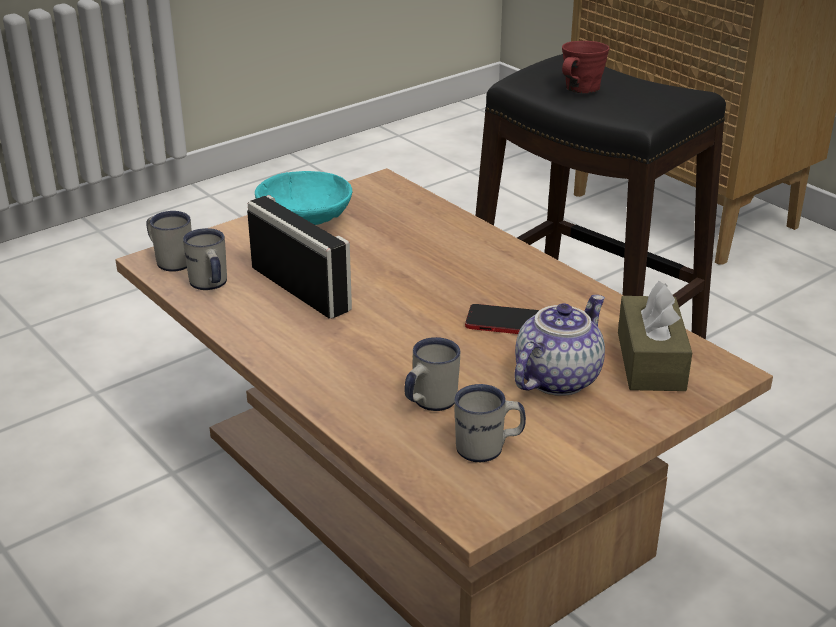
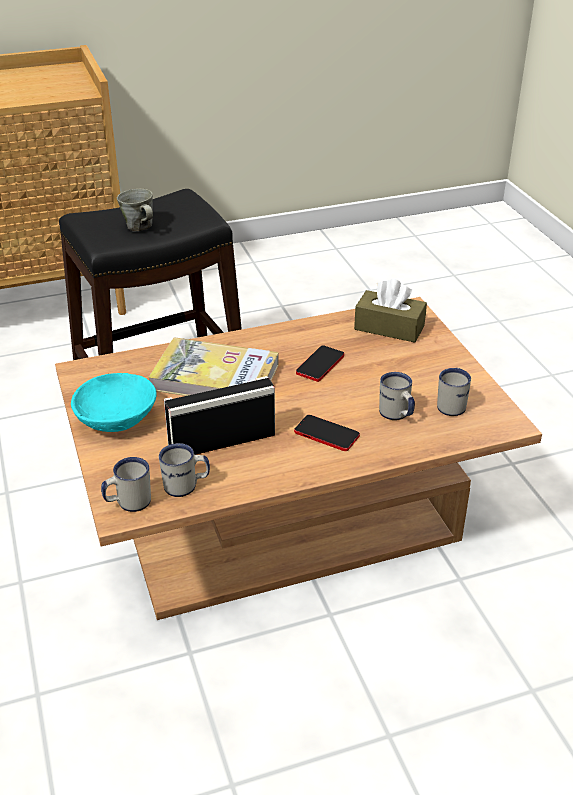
camera: 70 degrees left, 5 degrees up
(354, 355) = (326, 434): none -> phone
(425, 258) = (215, 377): none -> book
(556, 378) = (391, 363): teapot -> none
(580, 90) = (140, 227): red mug -> grey mug

